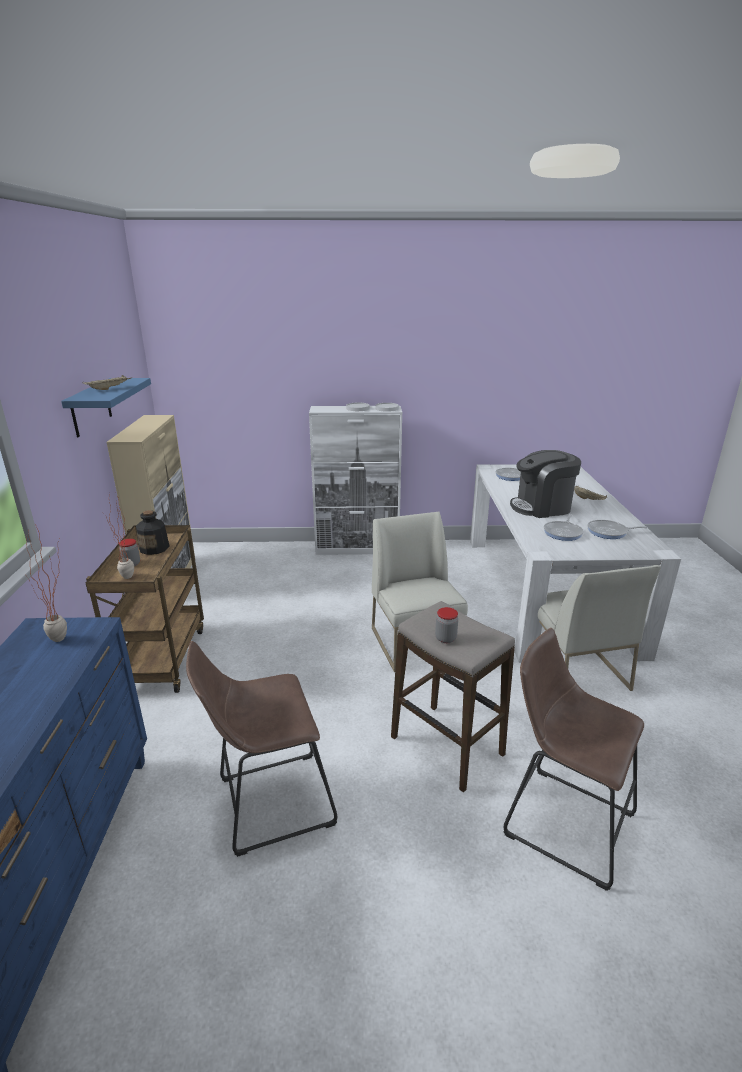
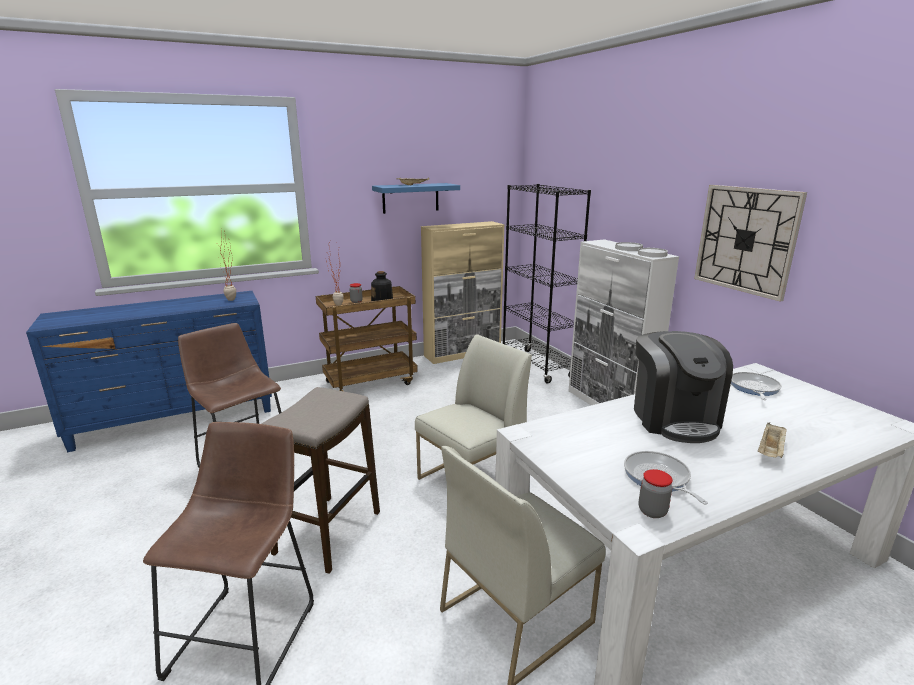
camera: 65 degrees right, 5 degrees down
(252, 552) = (537, 366): none -> black bookcase
(445, 638) = (300, 407): jar -> jar (652, 511)
(452, 383) = (746, 240): none -> wall clock
(541, 507) = (674, 419): coffee machine -> coffee machine turned 150 degrees counterclockwise
(563, 532) = (606, 441): frying pan -> none

